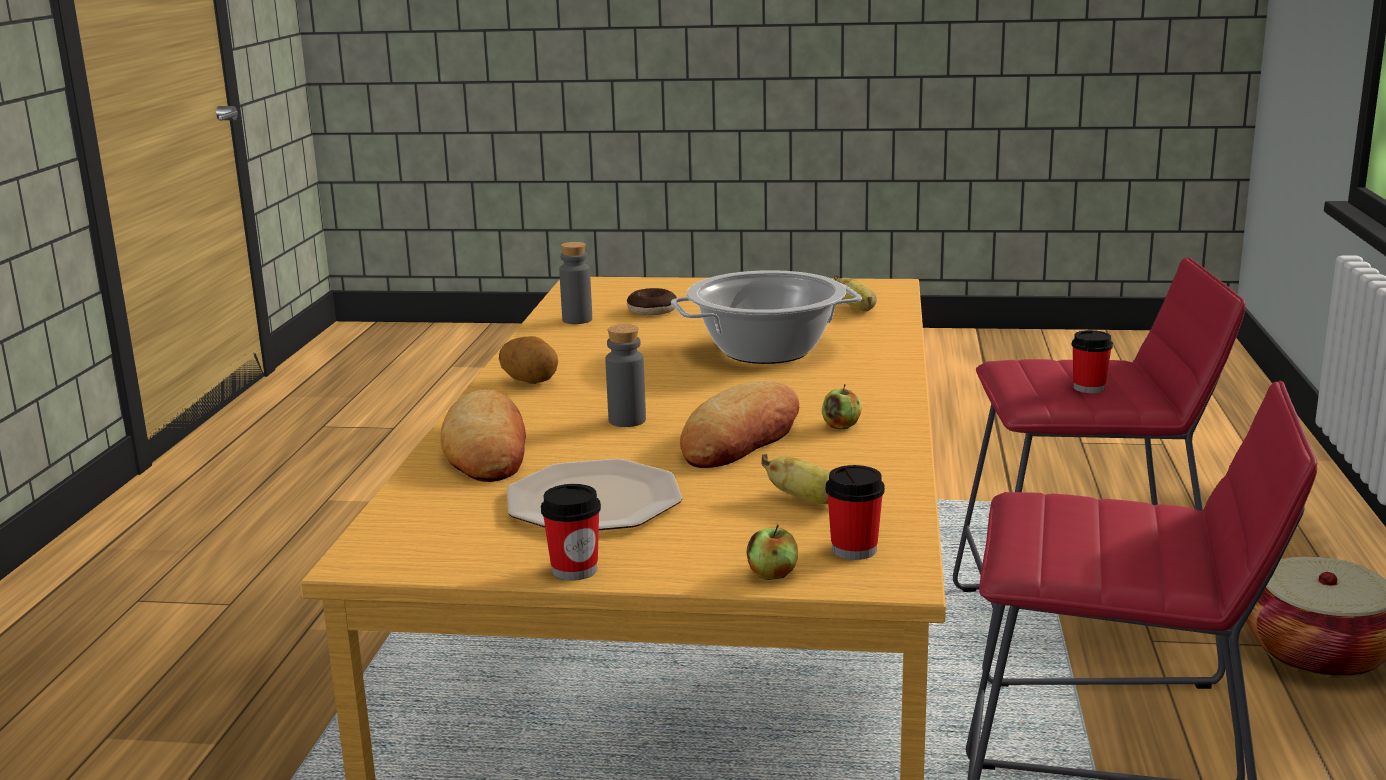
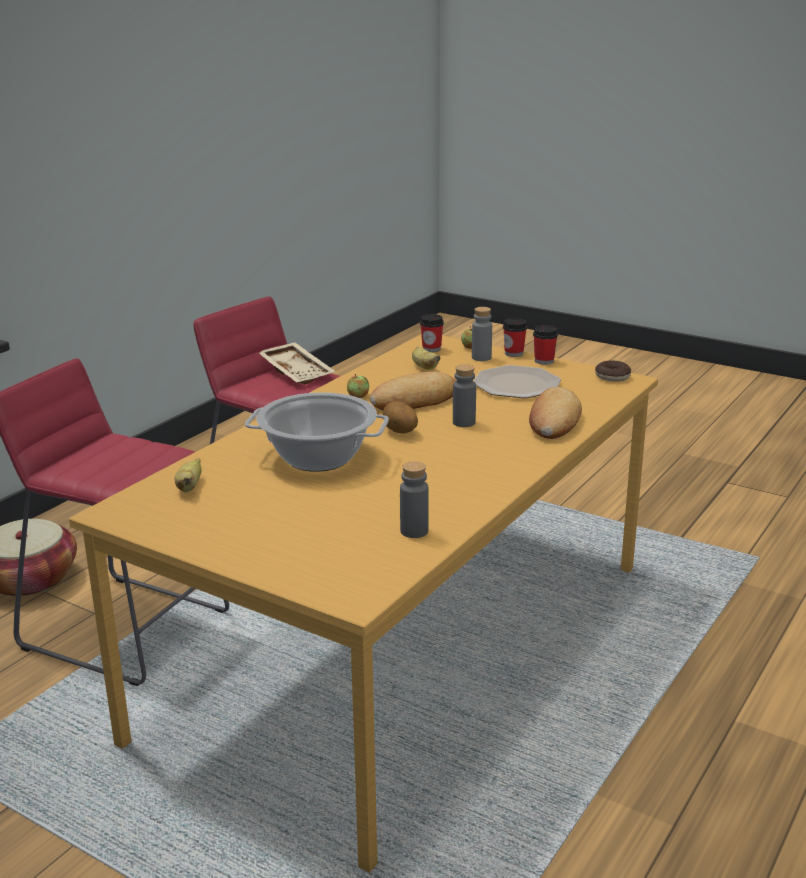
camera: 155 degrees left, 5 degrees up
(530, 381) = (499, 466): potato -> potato (399, 432)
(652, 310) = (341, 528): donut -> donut (612, 377)
(720, 549) = (481, 358): none -> grey bottle
(1089, 388) = (120, 453): cup -> cup (514, 353)
(1140, 564) = (297, 372): none -> beige tray

